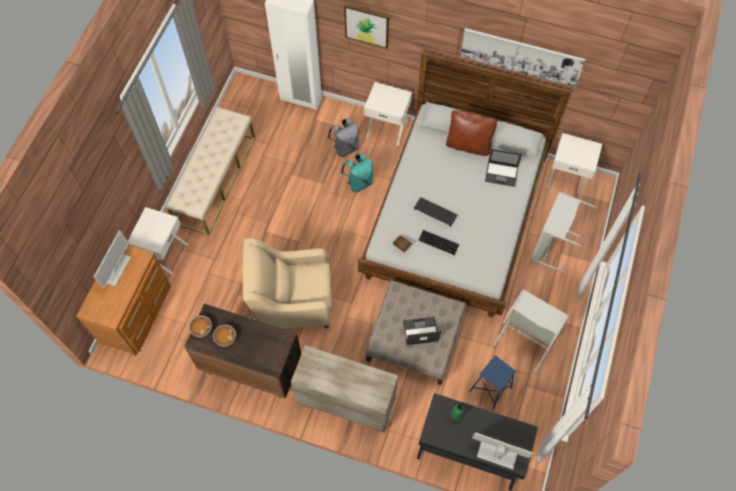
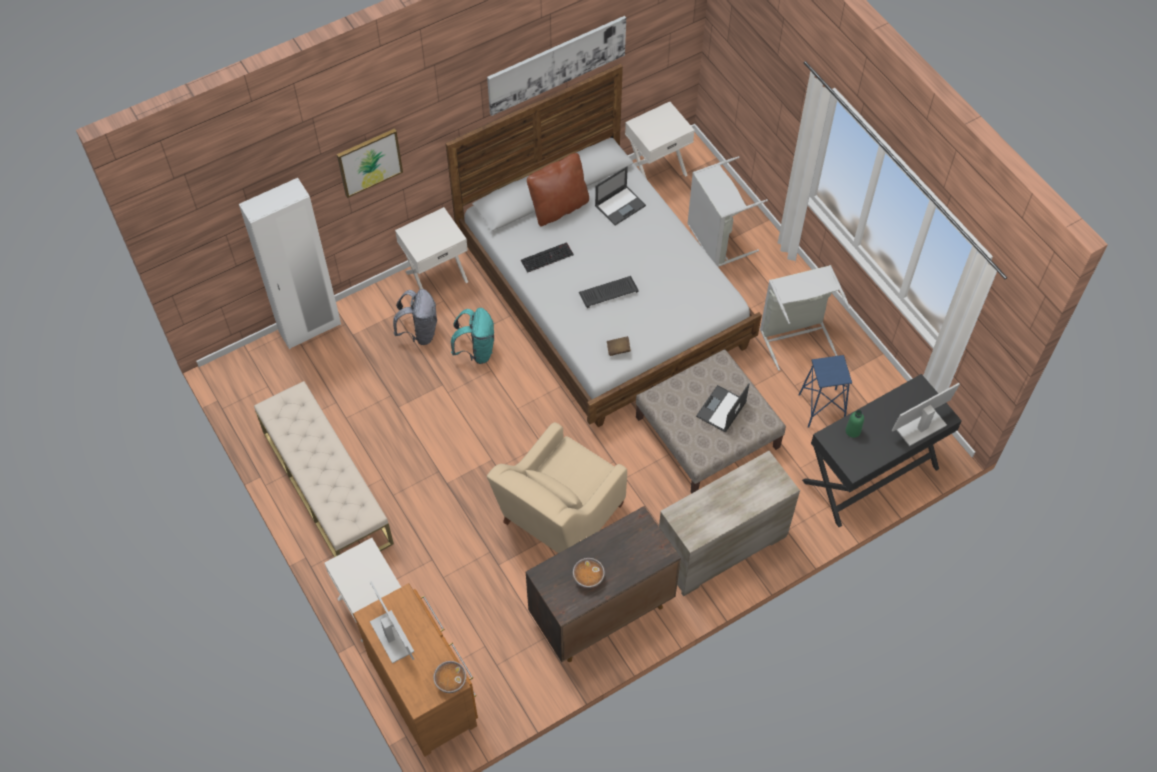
camera: 50 degrees left, 5 degrees down
(201, 329) = (555, 594): bowl -> bowl (450, 681)
(439, 242) = (646, 314): keyboard -> keyboard (547, 257)

